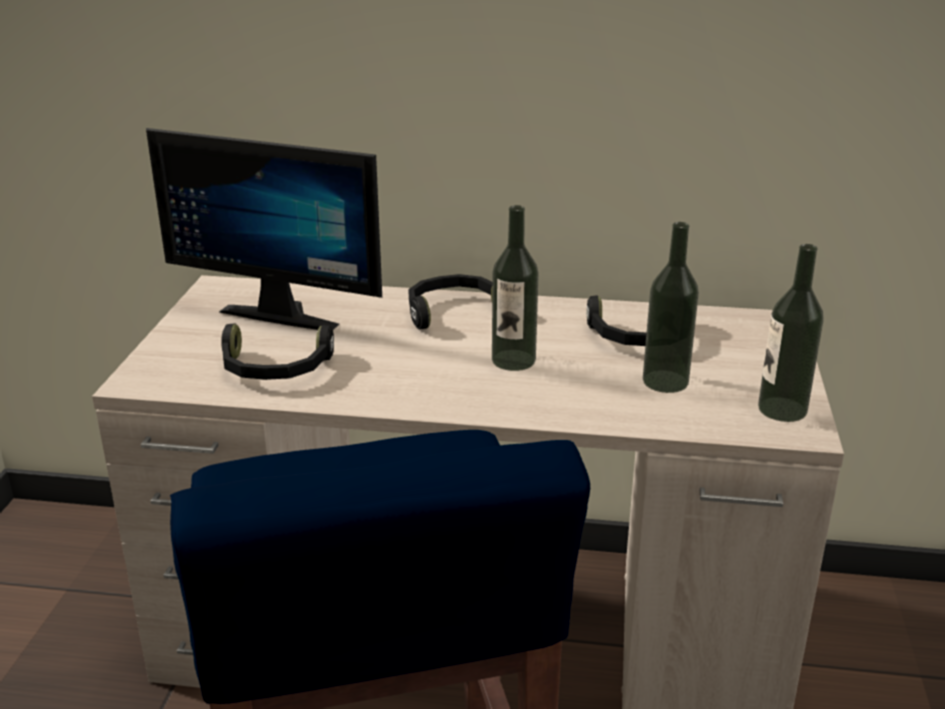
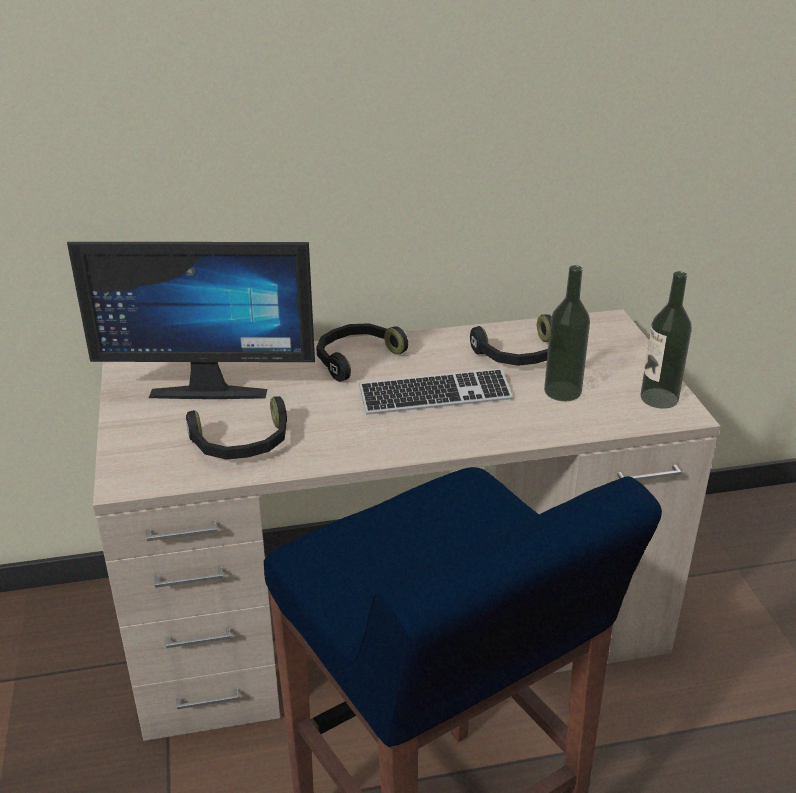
camera: 20 degrees left, 5 degrees up
(513, 360) = (435, 395): bottle -> keyboard

